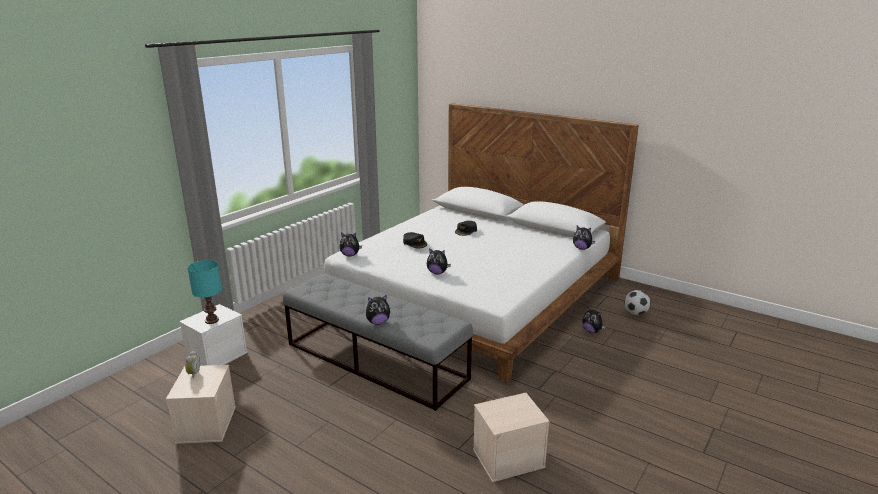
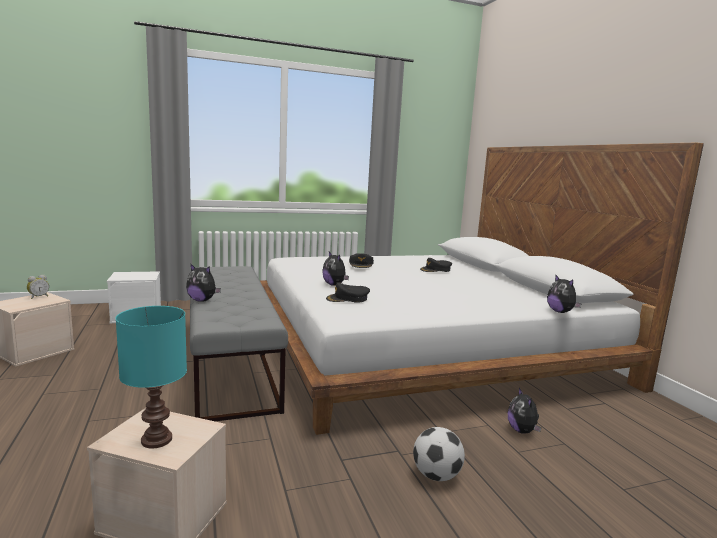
camera: 35 degrees right, 10 degrees down
(212, 321) = (130, 277): turquoise table lamp -> turquoise table lamp (156, 440)
(350, 255) = (290, 259): plush toy -> none
(471, 284) = (348, 299): none -> black cap
(635, 313) = (629, 438): football -> football (436, 475)

